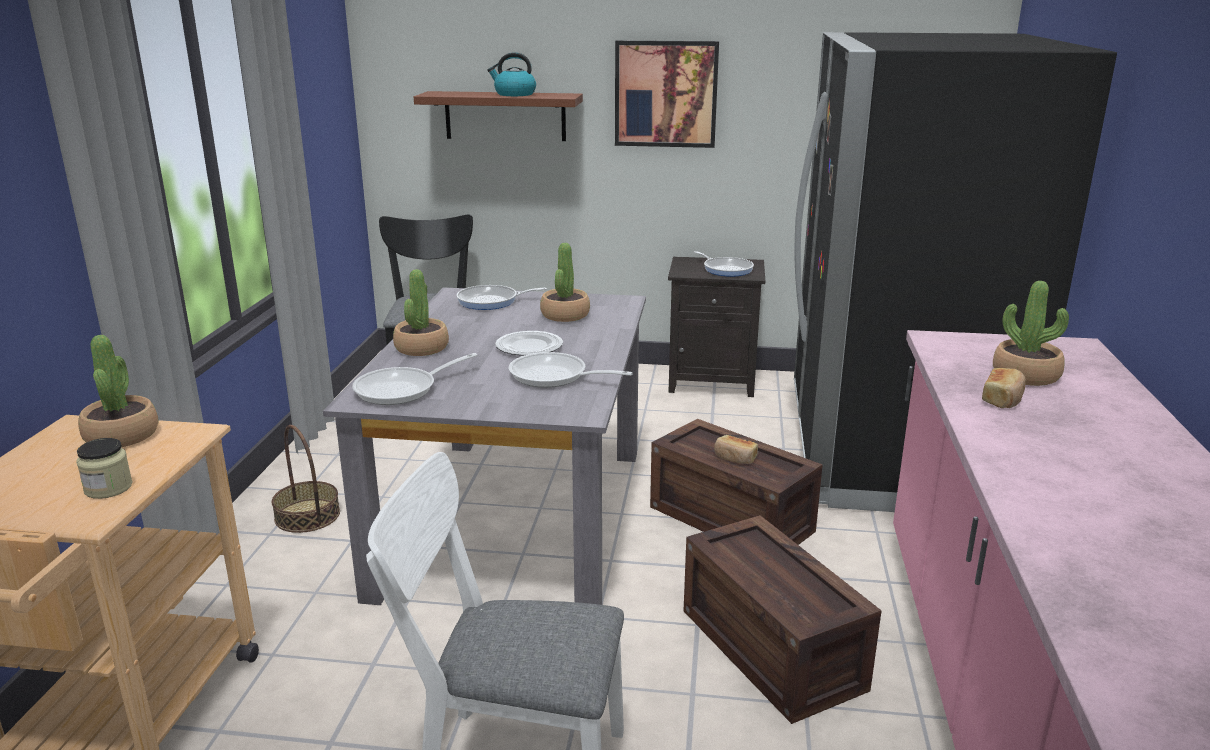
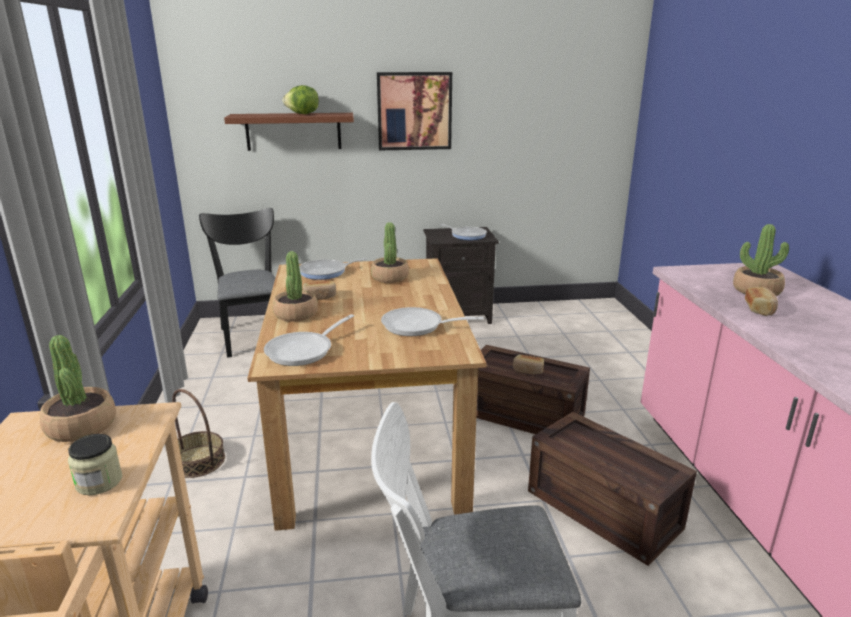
camera: 15 degrees left, 0 degrees up
(462, 331) = (319, 297): none -> bread
(514, 94) = (303, 114): kettle -> lettuce
(517, 519) = (370, 438): grey dining table -> brown dining table
(528, 346) = (380, 304): plate -> none
(891, 451) = (600, 351): black fridge -> none

